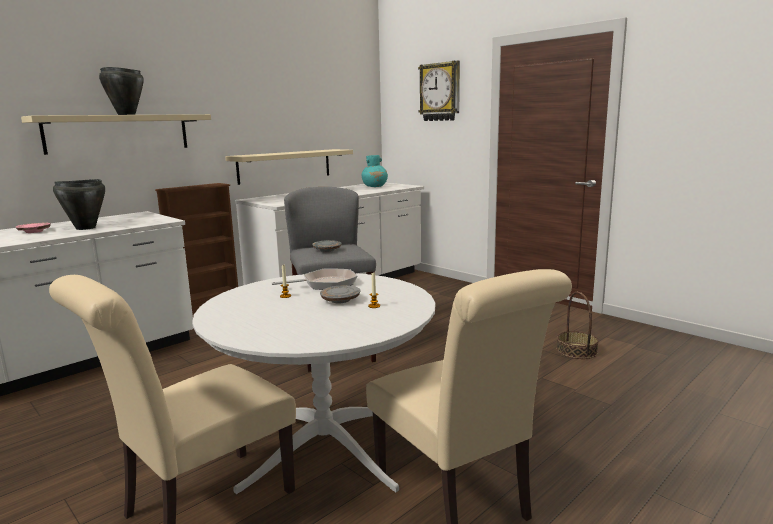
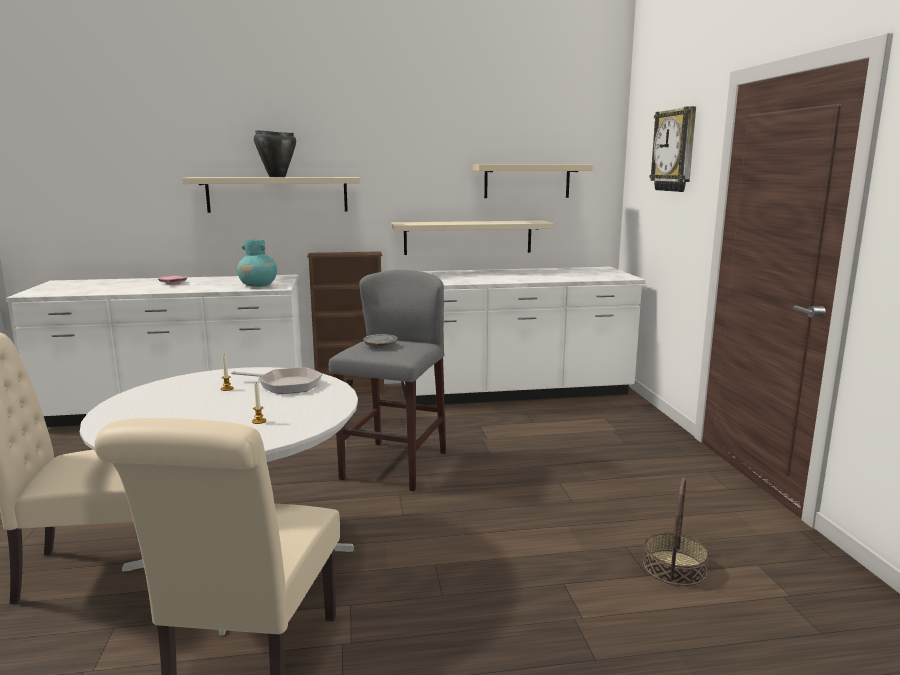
camera: 35 degrees right, 0 degrees up
(85, 228) = (209, 285): black cooking pot -> none
(322, 118) = (527, 181): none -> beige shelf
(340, 300) = (251, 406): grey plate -> none
(375, 186) = (582, 273): turquoise vase -> turquoise vase (258, 286)

